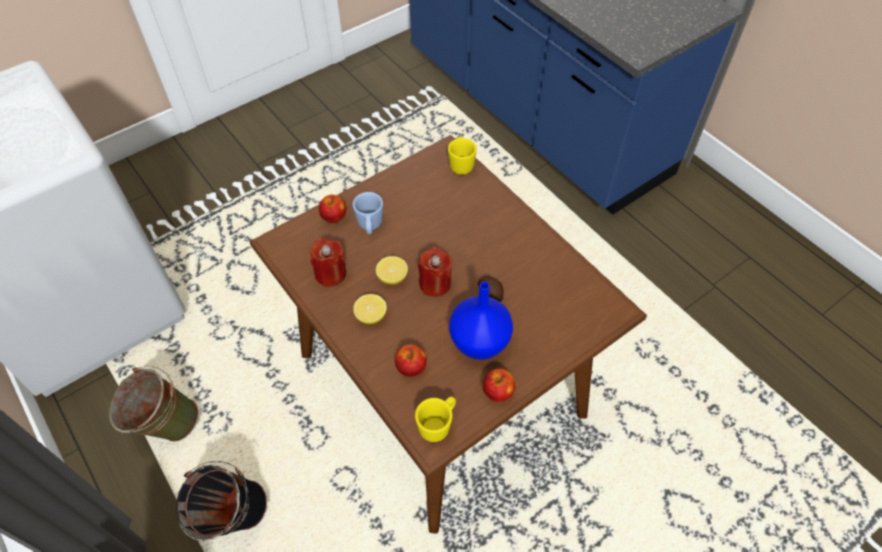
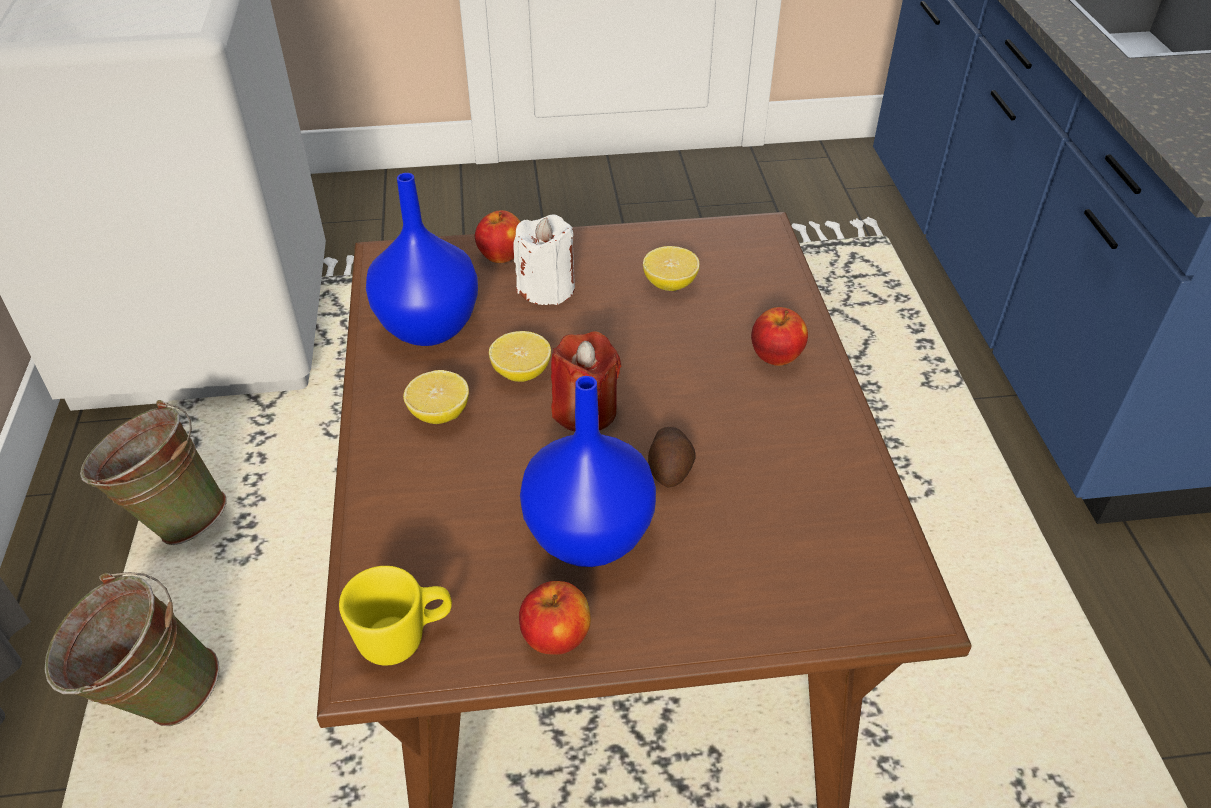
camera: 30 degrees right, 10 degrees down
(232, 519) = (154, 698): black bucket -> green bucket
(330, 273) = (430, 328): red candle -> blue vase
(370, 226) = (546, 288): blue mug -> white candle
(411, 368) = (437, 521): apple -> apple (776, 356)
(426, 199) = (670, 284): none -> lemon
(461, 164) = (770, 257): yellow mug -> none

